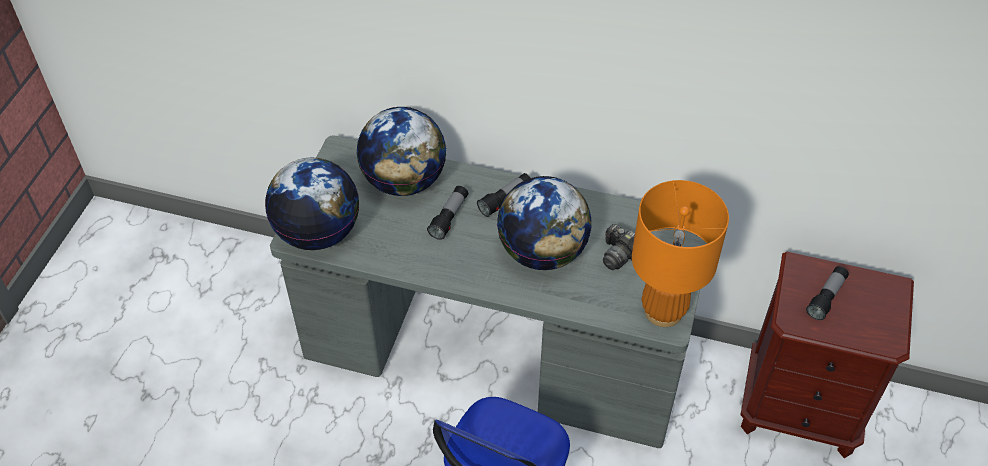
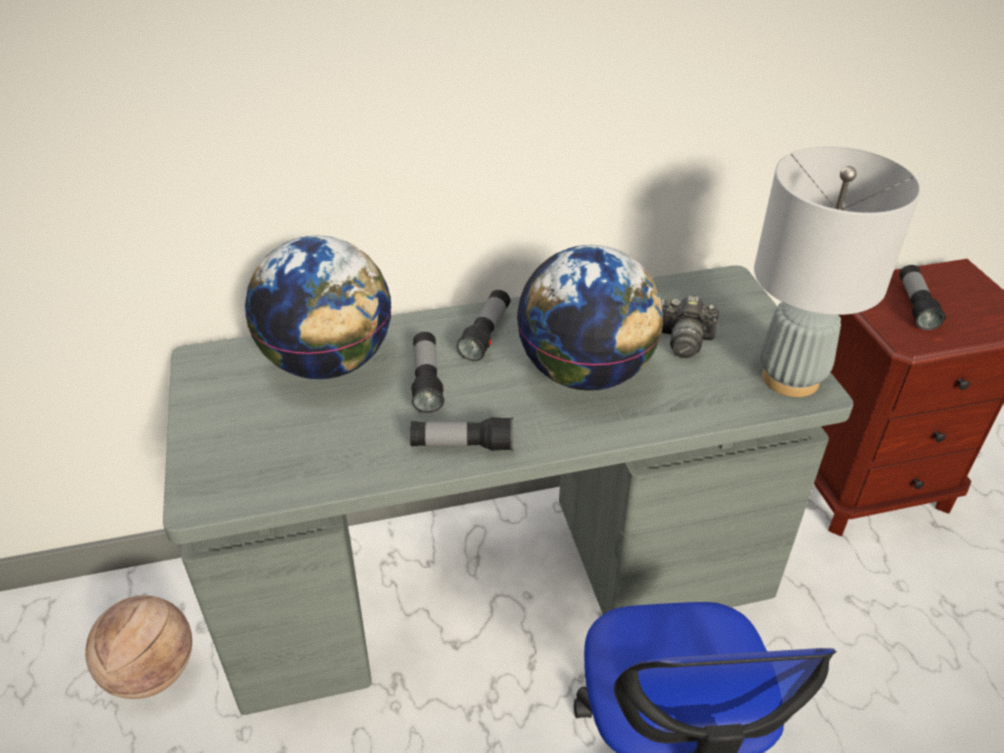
camera: 30 degrees left, 10 degrees down
(271, 311) = (152, 673): none -> basketball
(318, 232) = (239, 475): globe -> none
(440, 267) = (462, 445): none -> flashlight
(663, 311) = (790, 378): orange table lamp -> grey table lamp

